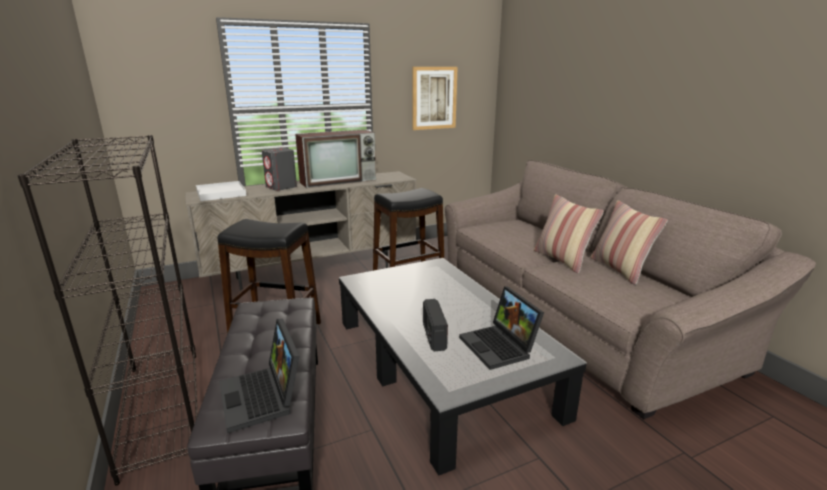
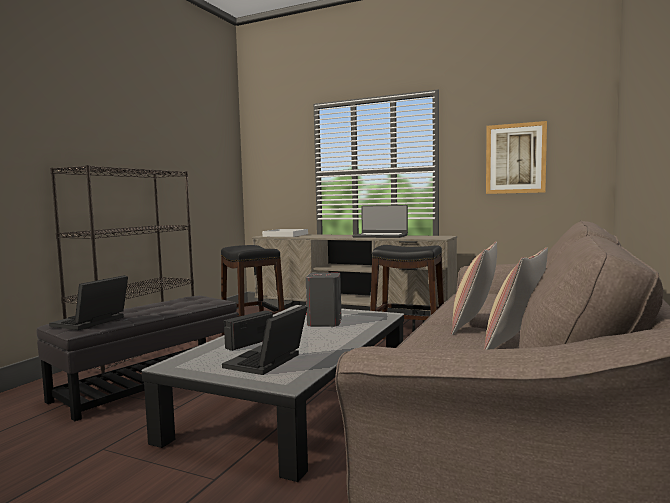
camera: 50 degrees right, 15 degrees down
(281, 187) = (329, 235): grey speaker -> grey speaker (324, 323)
(339, 181) = (380, 236): television -> laptop

